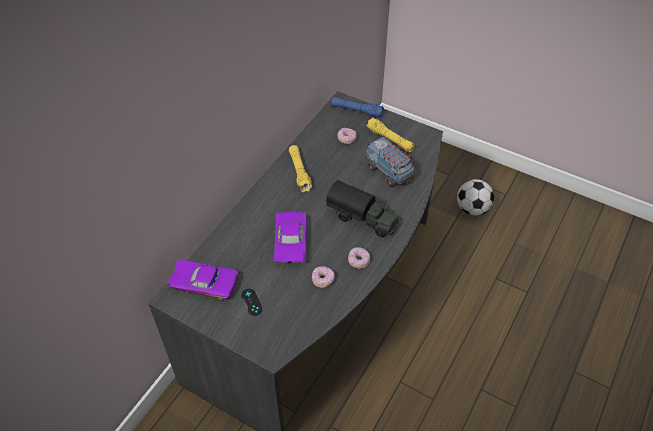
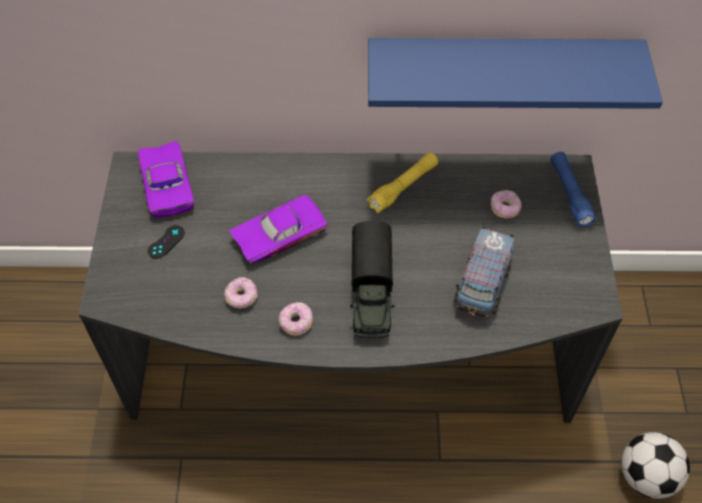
camera: 60 degrees right, 5 degrees up
(296, 71) = (501, 68): none -> blue shelf
(390, 139) = (546, 259): yellow flashlight -> none

